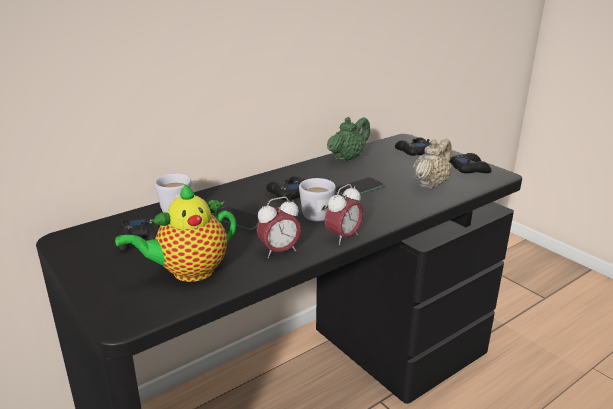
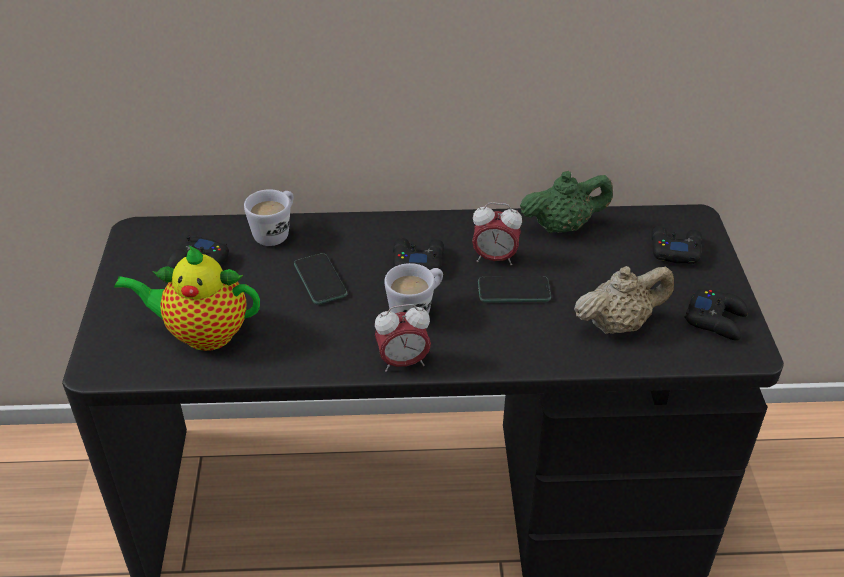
camera: 35 degrees right, 15 degrees up
(279, 251) = (314, 349): alarm clock -> alarm clock (494, 258)

